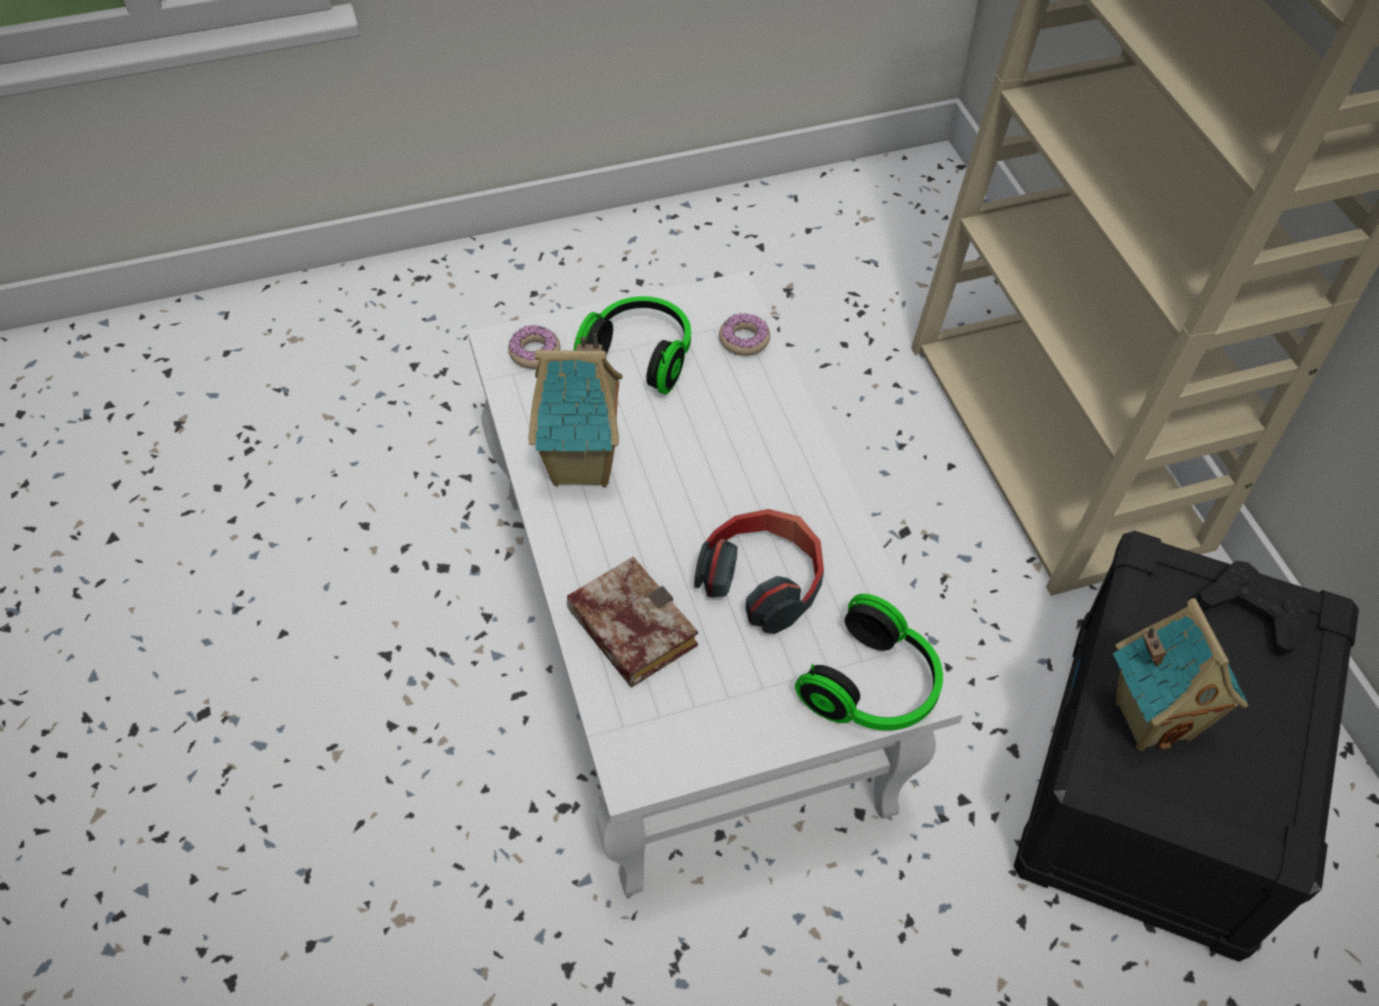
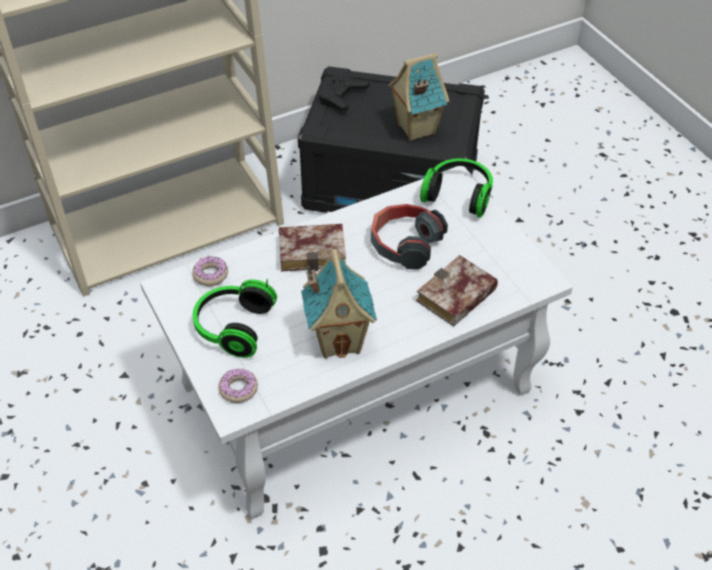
camera: 100 degrees left, 5 degrees down
(769, 461) = (315, 251): none -> book

